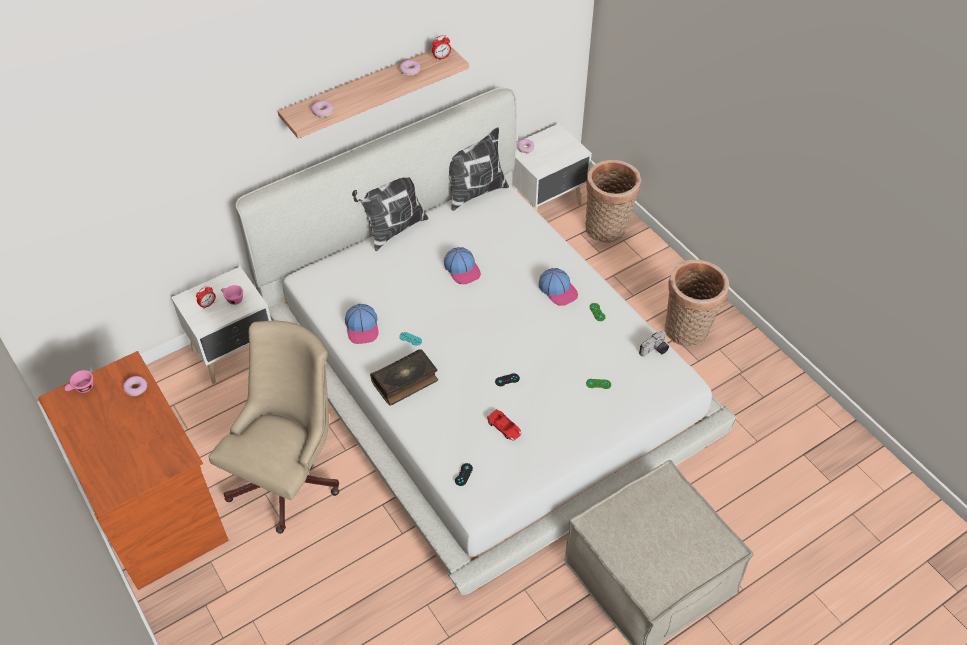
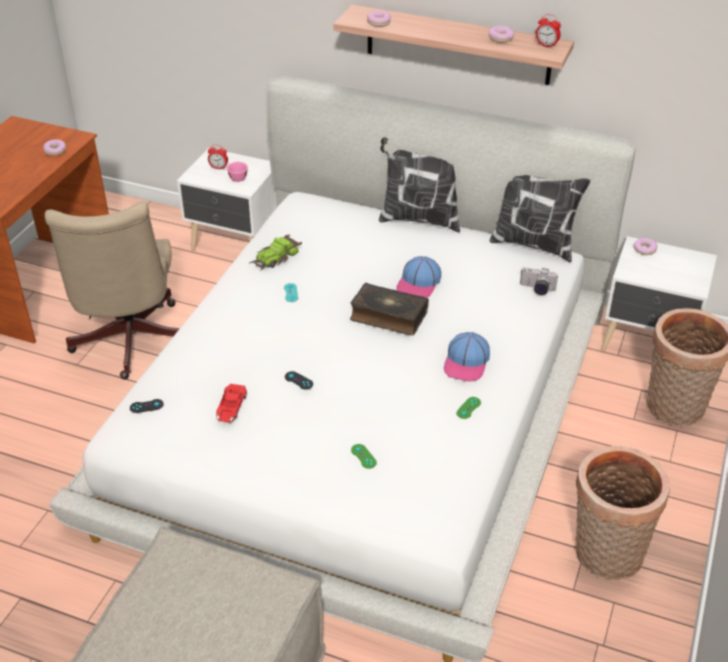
camera: 55 degrees right, 10 degrees down
(82, 388) = (34, 129): pink cup -> none
(290, 476) = (130, 344): beige office chair -> beige office chair turned 90 degrees clockwise
(362, 327) = (276, 258): cap -> toy car
(405, 381) = (233, 314): book -> book (388, 316)
(655, 351) = (462, 483): camera -> camera (536, 289)

